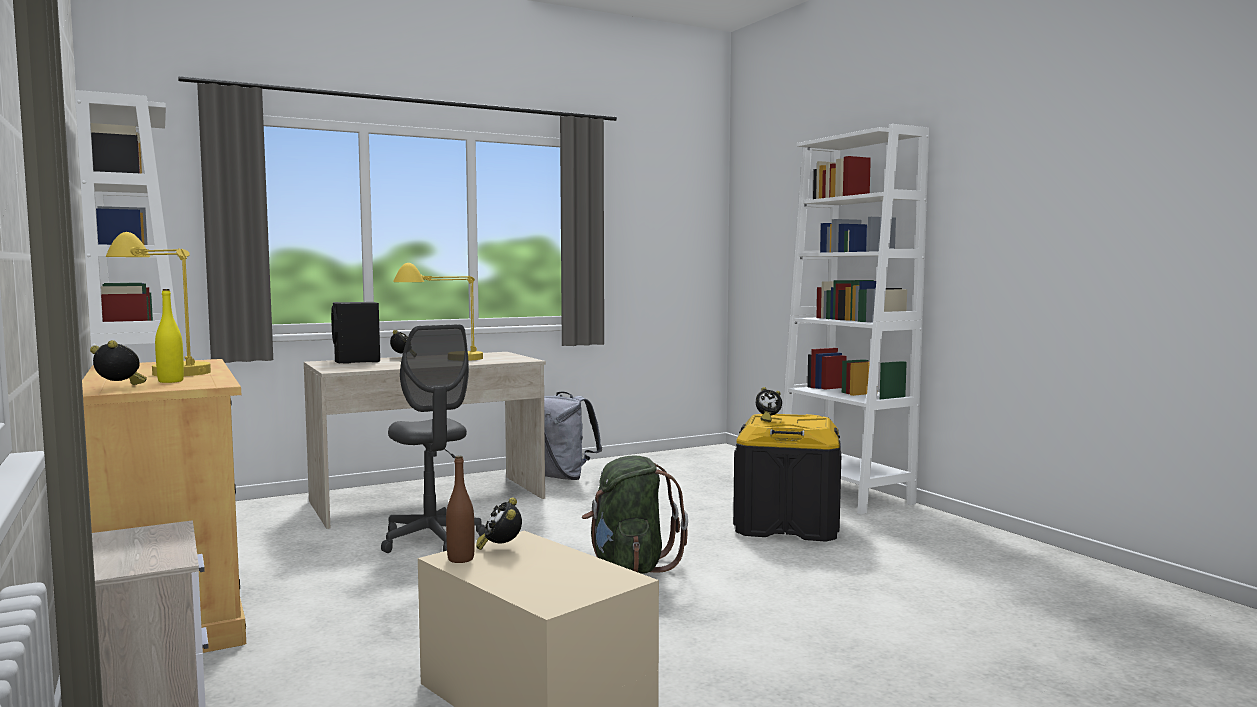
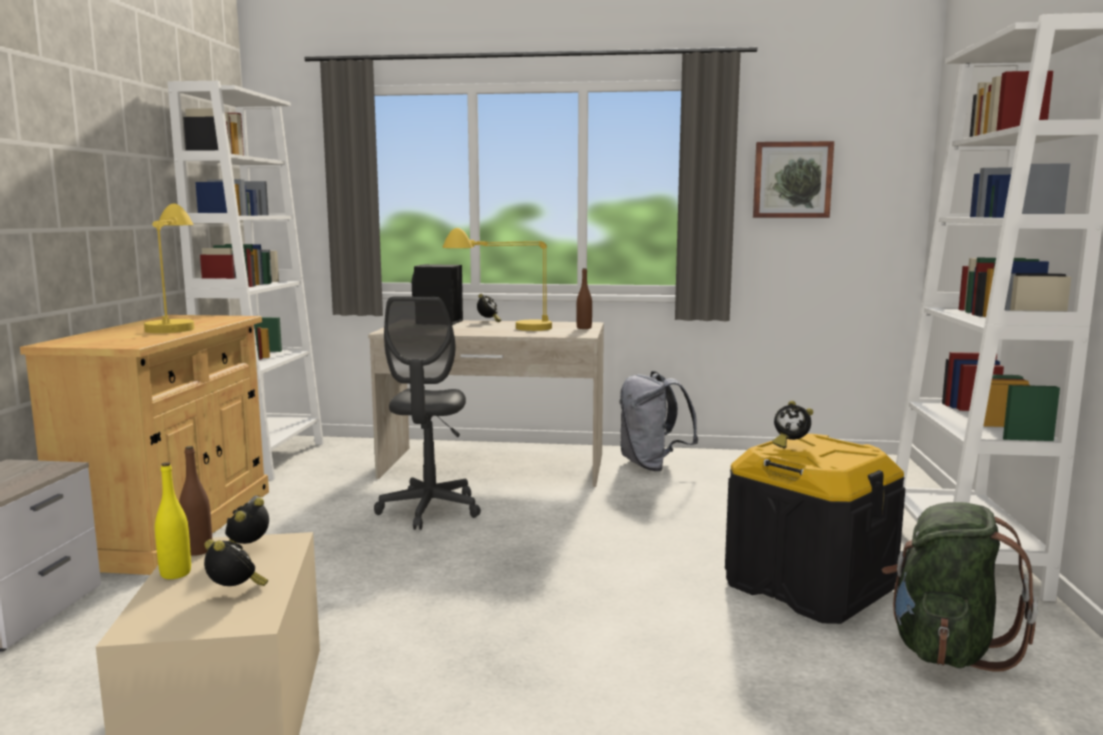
camera: 35 degrees right, 5 degrees up
(120, 387) = (77, 340): alarm clock -> alarm clock (235, 592)
(170, 381) = (127, 338): yellow bottle -> yellow bottle (175, 573)
(508, 355) = (584, 328): none -> brown bottle
(630, 567) = (546, 591): green backpack -> green backpack (945, 649)
(639, 226) = (792, 180): none -> picture

